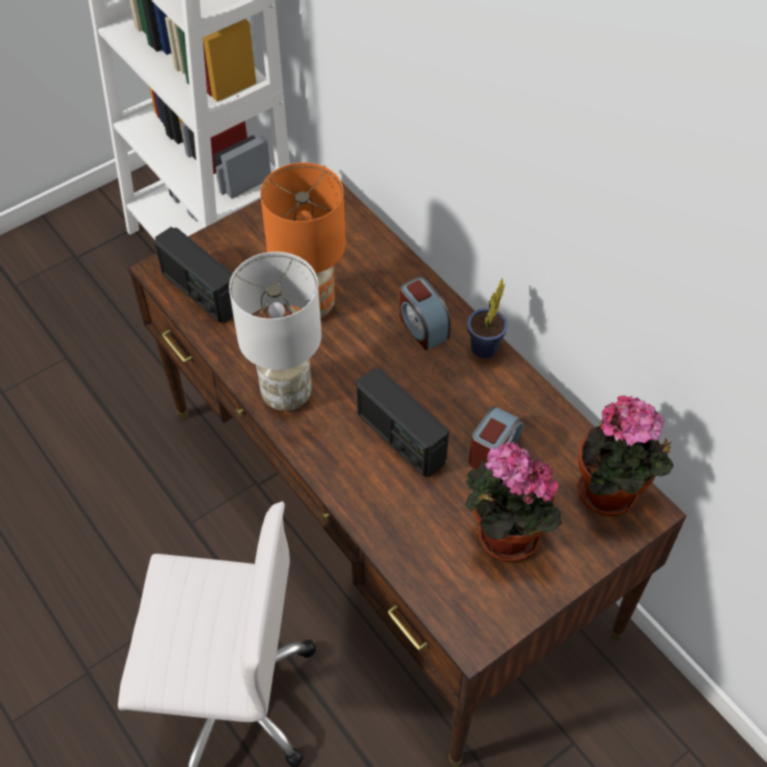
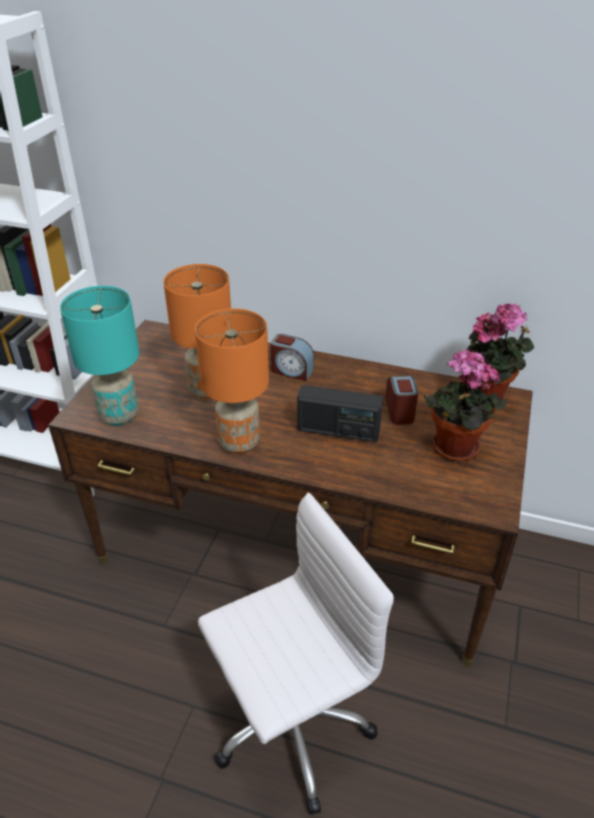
camera: 35 degrees left, 15 degrees down
(200, 292) = (120, 415): radio -> turquoise table lamp
(286, 395) = (239, 443): white table lamp -> orange table lamp
(483, 351) = (340, 367): potted plant -> none

